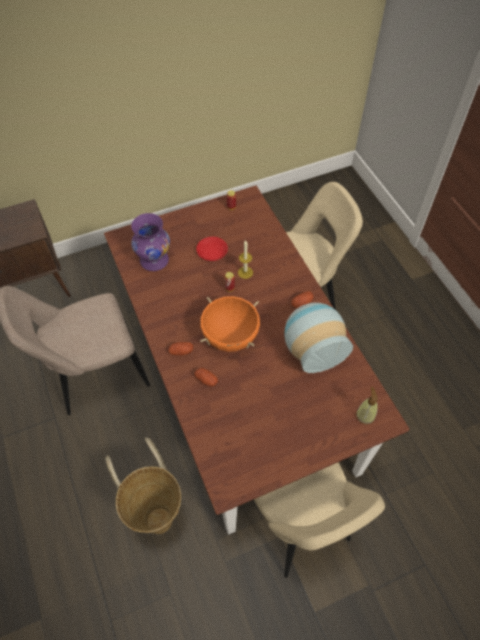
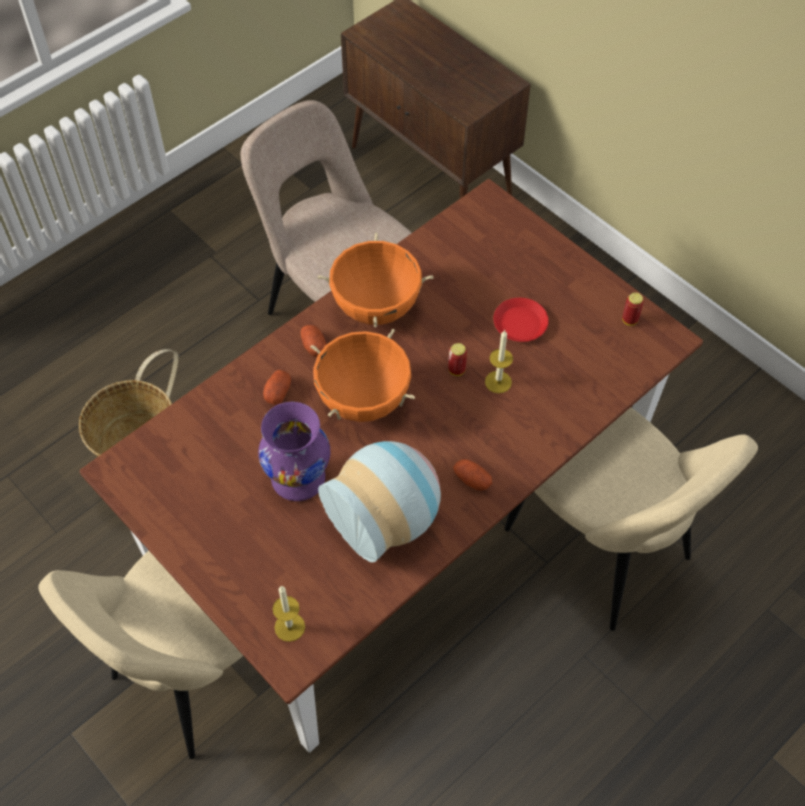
camera: 70 degrees right, 0 degrees up
(154, 260) = (465, 256): purple vase -> purple vase (299, 477)
(168, 312) = (376, 307): none -> orange cooking pot
(365, 415) = (289, 627): soap dispenser -> candle

